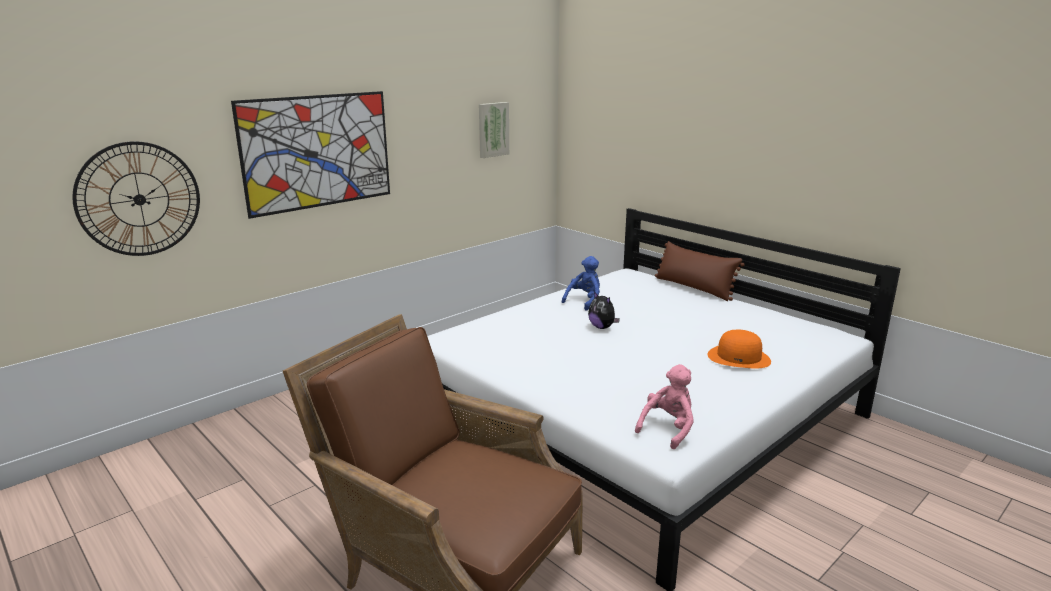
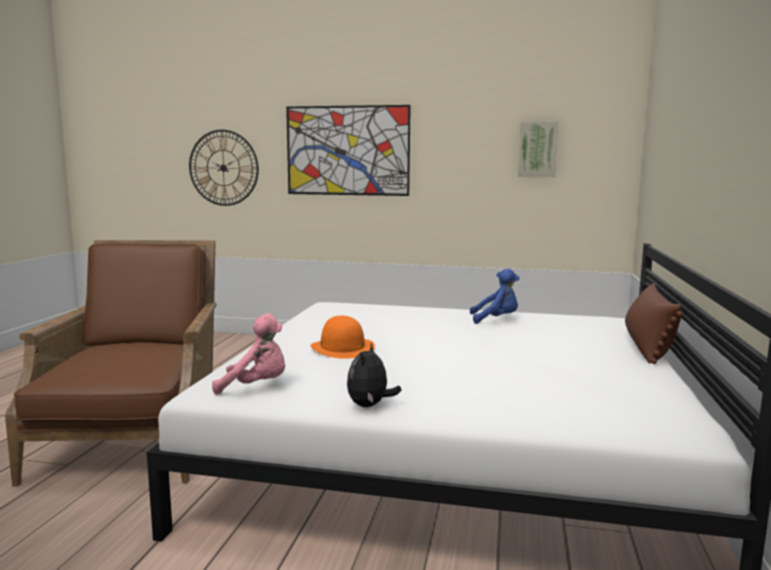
camera: 55 degrees right, 10 degrees down
(602, 327) = (446, 334): plush toy -> plush toy (370, 405)
(739, 357) = (480, 388): orange hat -> orange hat (343, 348)

